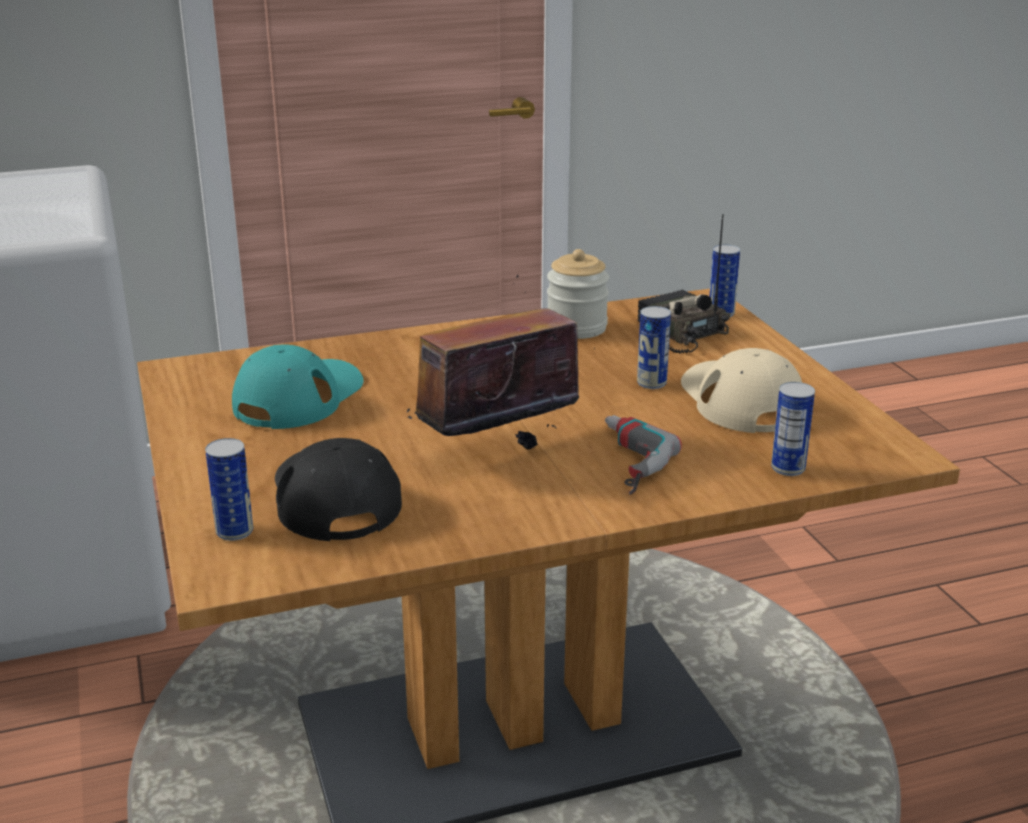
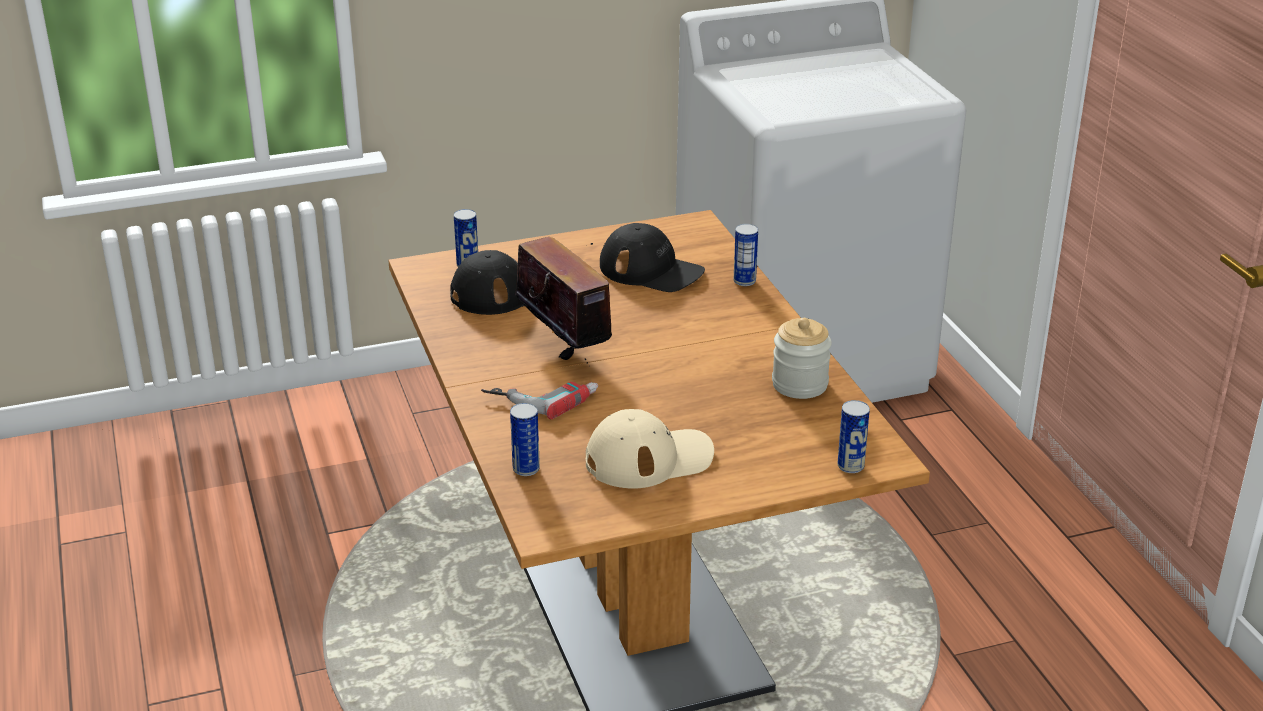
camera: 90 degrees right, 5 degrees up
(298, 397) = (651, 270): turquoise cap -> black cap
(651, 383) = (681, 417): can -> can (744, 281)
(679, 332) = (798, 438): radio -> none

